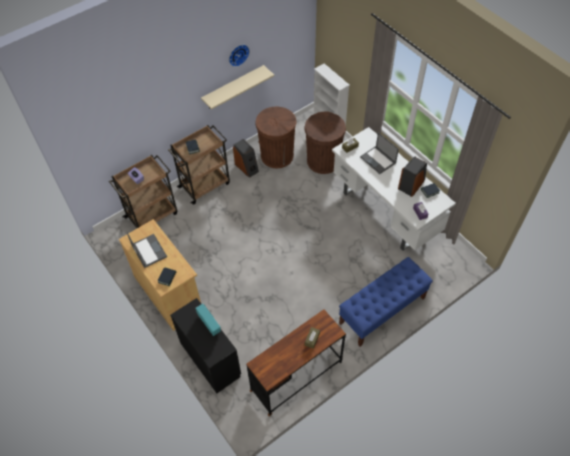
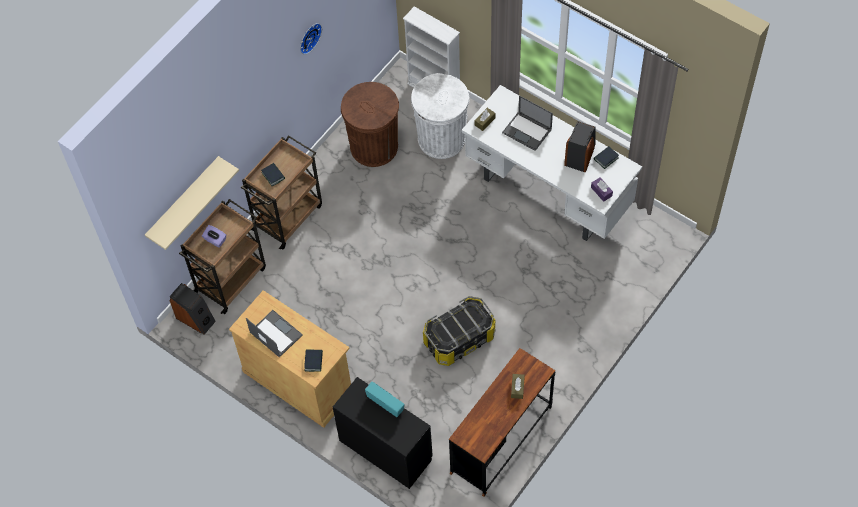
camera: 15 degrees left, 5 degrees up
(233, 88) = (306, 78): beige shelf -> beige shelf (184, 202)
(247, 167) = (337, 175): speaker -> speaker (196, 318)
(290, 294) = (459, 338): none -> storage box
(323, 161) = (441, 139): brown trash can -> white trash can
(382, 311) = (582, 328): blue bench -> none

